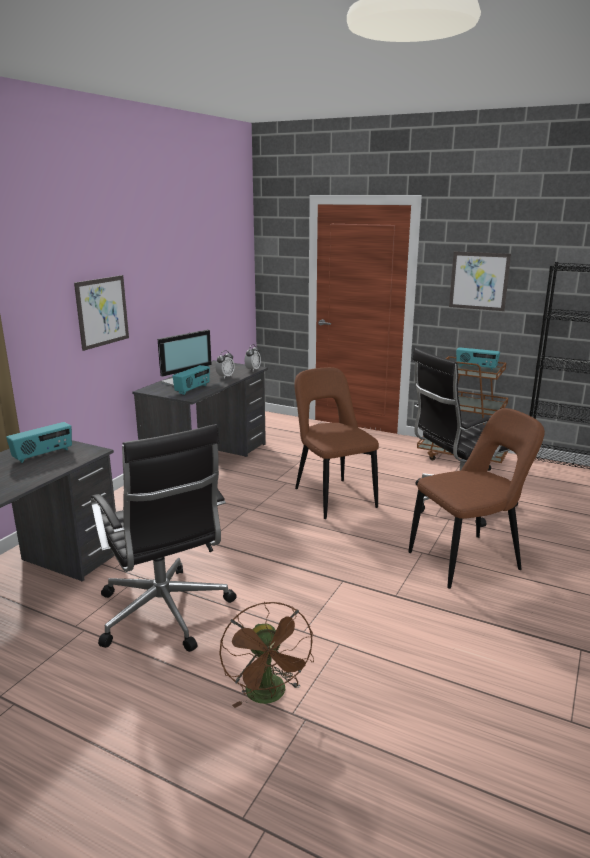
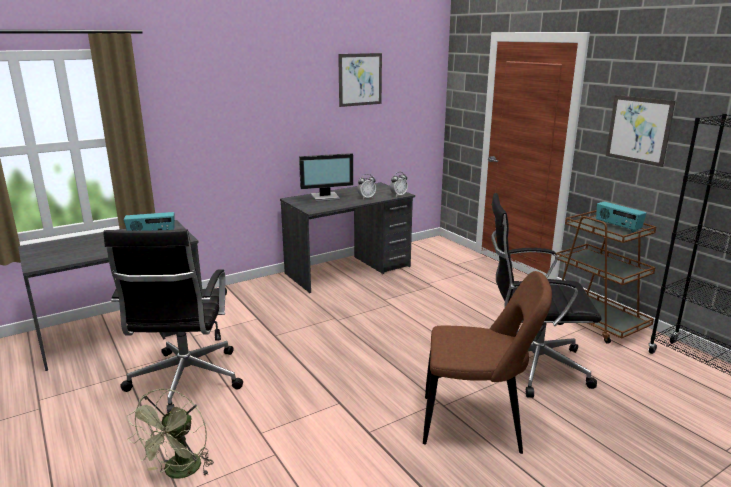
camera: 30 degrees right, 0 degrees up
(102, 311) = (254, 129): picture -> picture (360, 79)
(193, 389) = (324, 204): radio -> none
(269, 696) = (179, 473): brown fan -> green fan
(332, 496) = (416, 327): brown chair -> none

